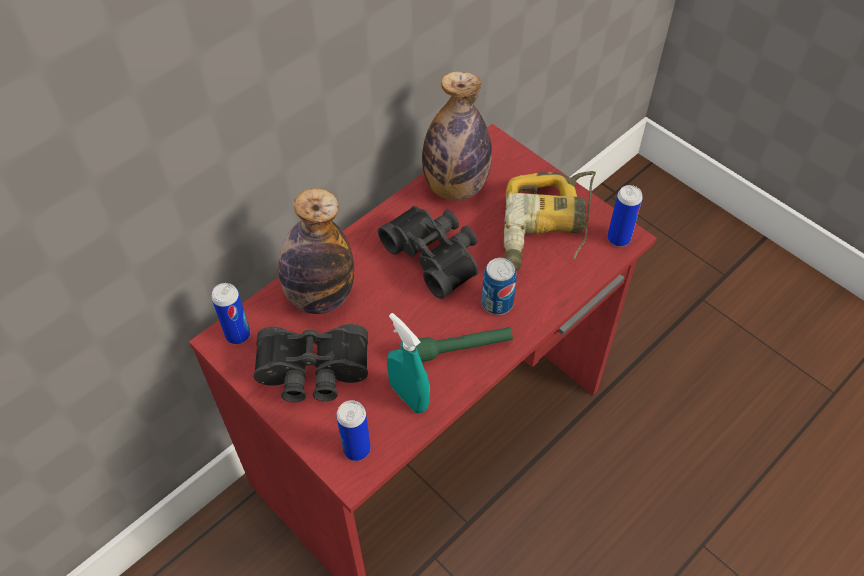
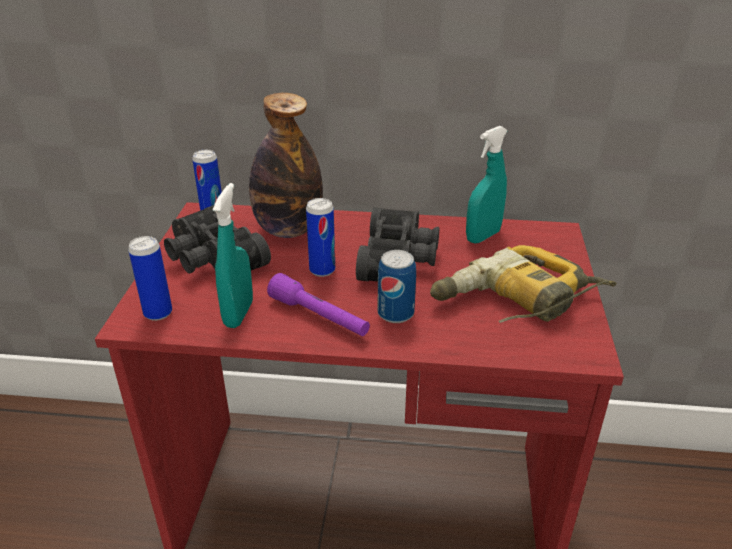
camera: 50 degrees right, 20 degrees down
(455, 187) = (483, 236): bottle -> turquoise spray bottle
(459, 349) = (319, 317): green flashlight -> purple flashlight
(618, 238) = (578, 350): can -> can (322, 270)

